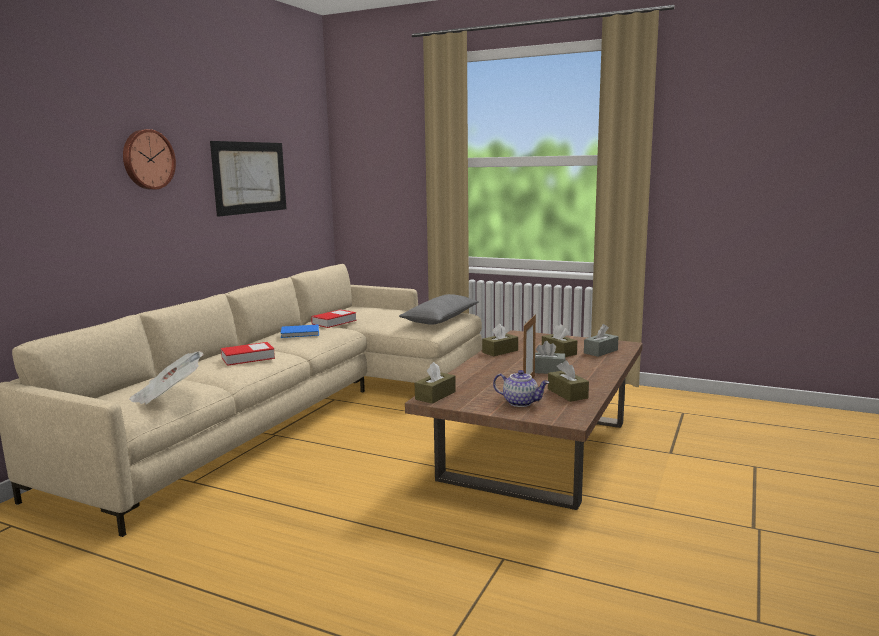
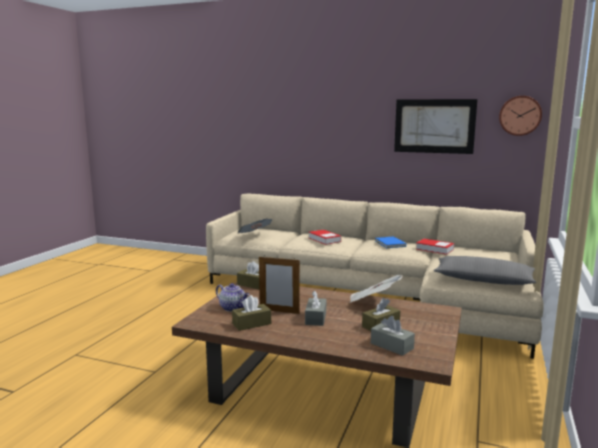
camera: 85 degrees right, 0 degrees up
(147, 159) = (343, 112): wall clock -> wall clock (520, 115)
(500, 351) = (373, 302): brown tissue box -> newspaper
(521, 402) = (233, 308): teapot -> teapot turned 75 degrees counterclockwise

